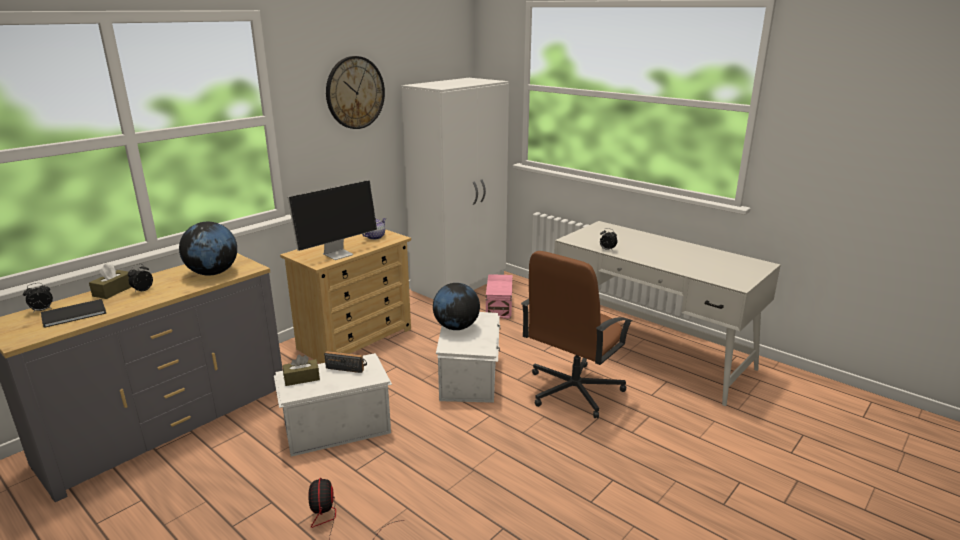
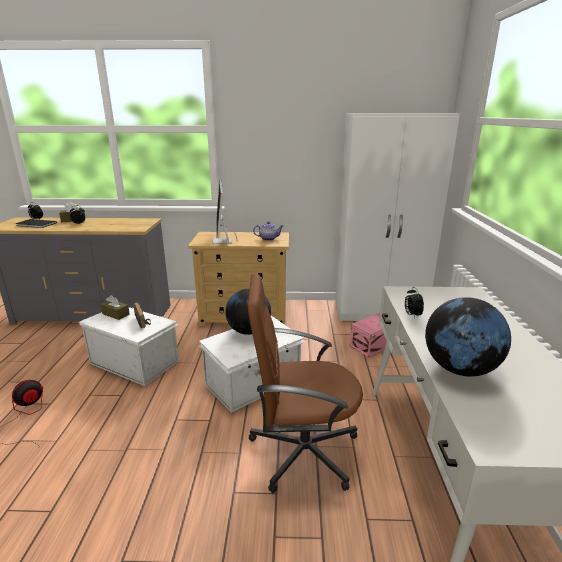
camera: 50 degrees right, 0 degrees up
(212, 273) = (120, 225): globe -> globe (459, 369)
(338, 254) = (222, 241): monitor -> monitor turned 75 degrees clockwise
(355, 92) = (294, 115): wall clock -> none

